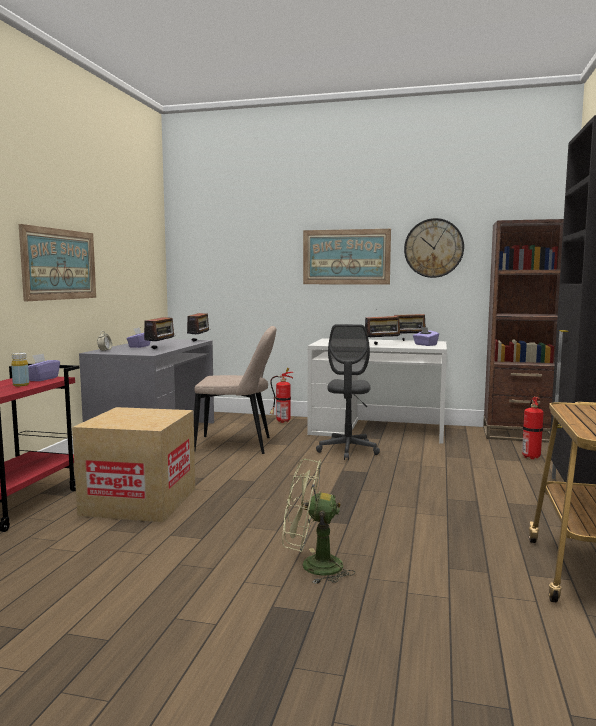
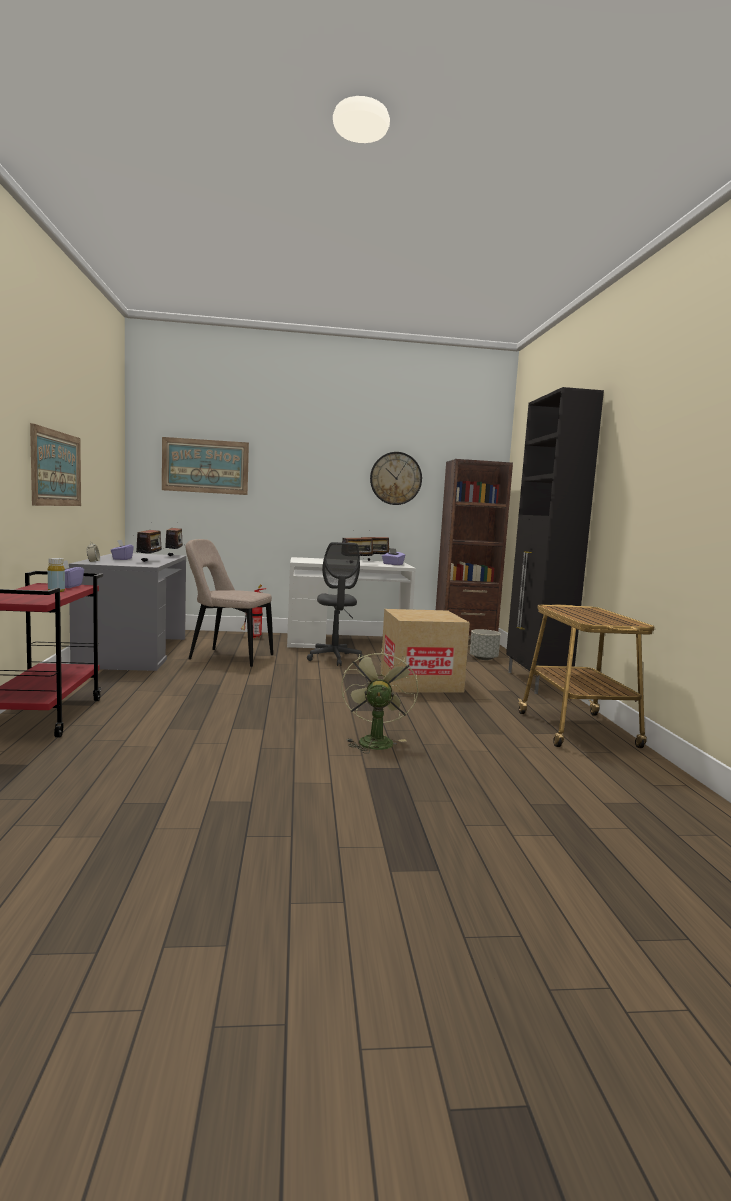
camera: 20 degrees left, 0 degrees up
(139, 501) = (176, 706): cardboard box -> cardboard box (420, 682)
(237, 445) = (227, 657): beige chair -> beige chair turned 150 degrees counterclockwise
(312, 566) = (374, 740): green fan -> green fan turned 105 degrees clockwise
(346, 257) = (316, 481): picture -> picture (205, 466)
(530, 457) = (483, 658): fire extinguisher -> grey planter

